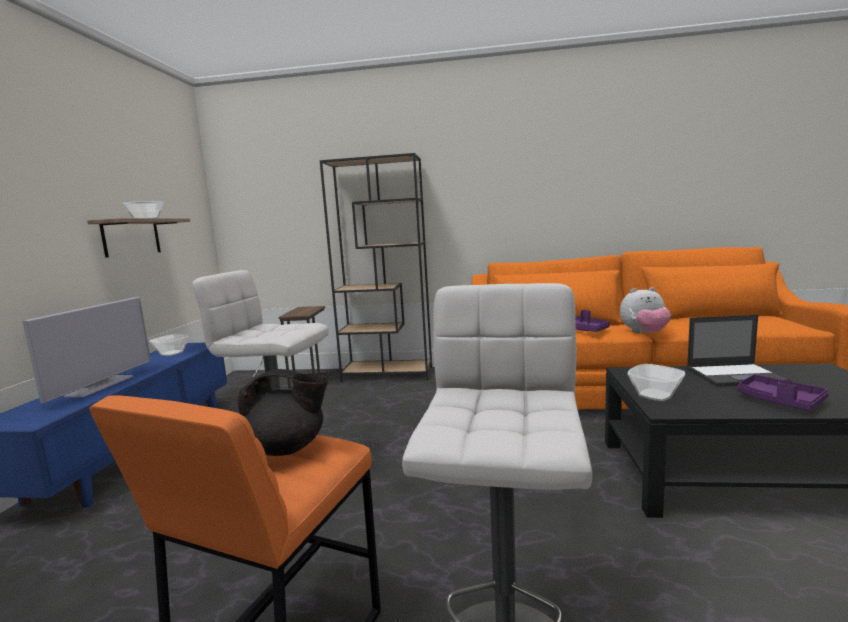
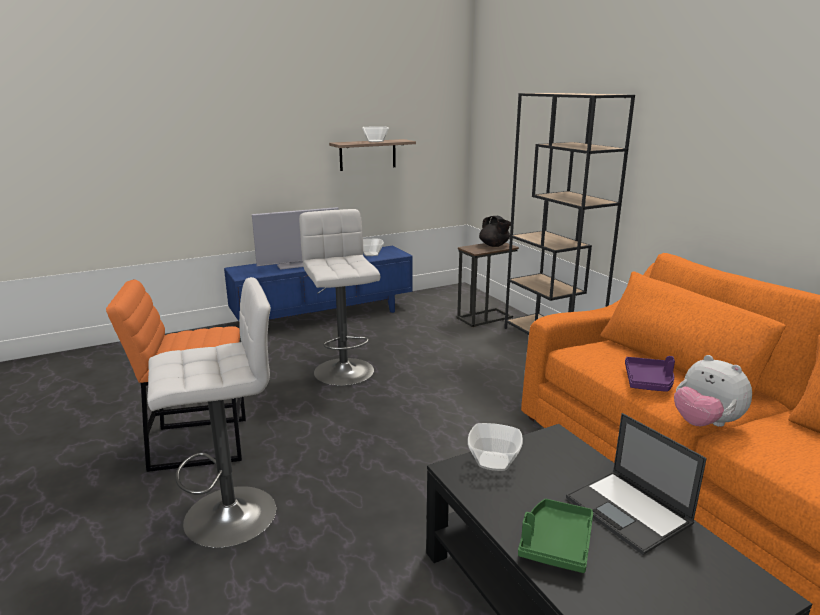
camera: 55 degrees right, 10 degrees up
(286, 449) = (206, 339): black teapot -> black teapot (494, 245)
(779, 401) = (555, 543): purple tray -> green tray

